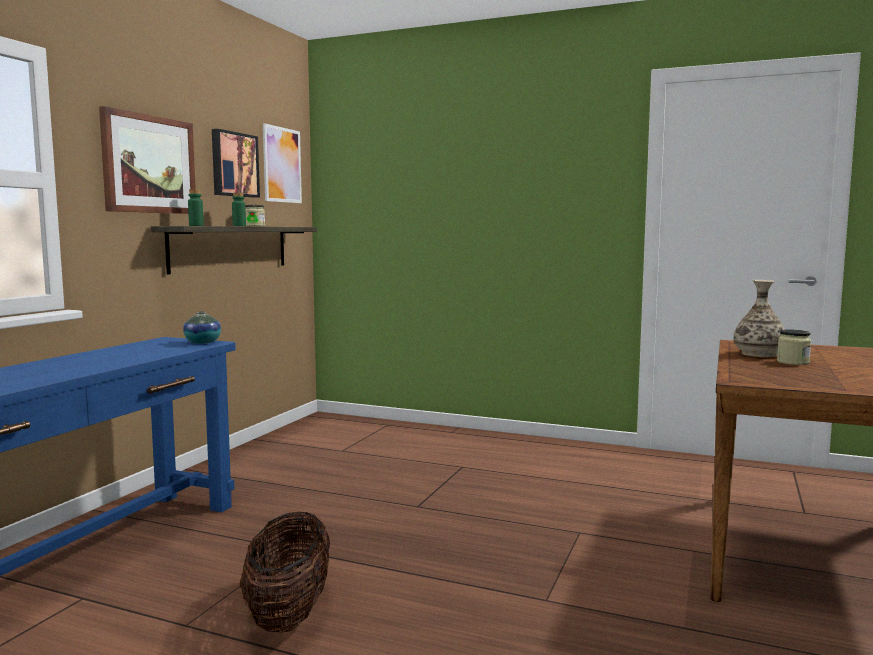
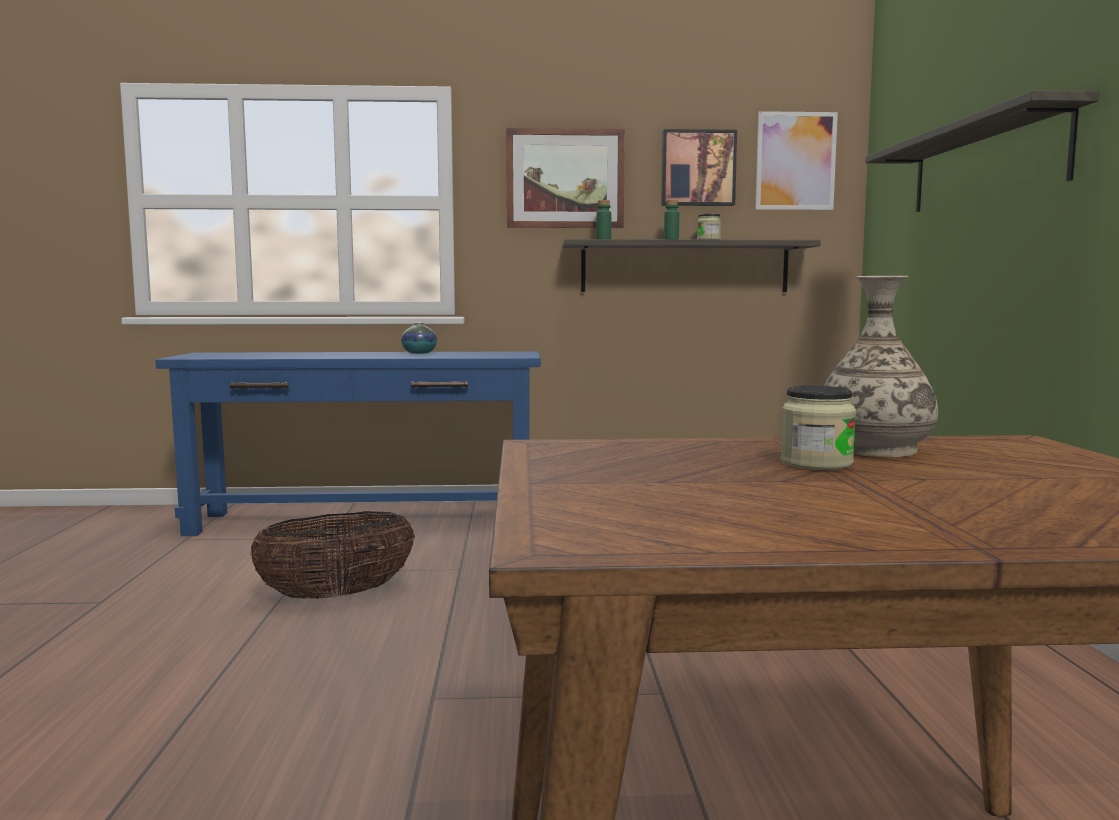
camera: 65 degrees right, 0 degrees up
(202, 342) = (519, 355): vase -> vase (419, 353)
(465, 192) = (985, 164): none -> shelf

